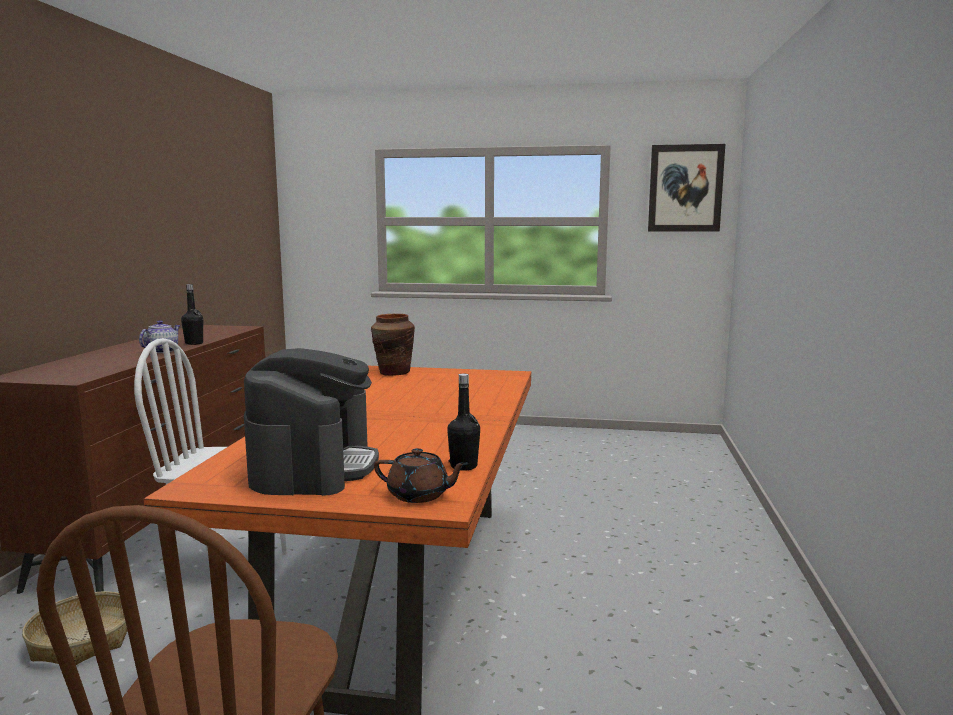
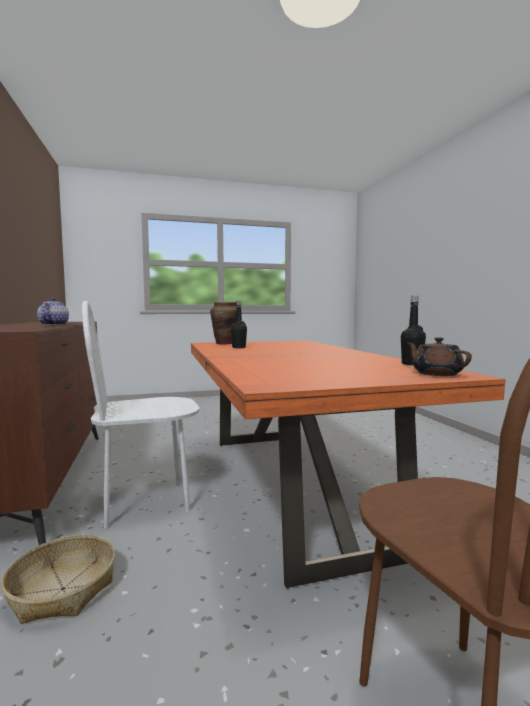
camera: 25 degrees left, 5 degrees down
(194, 343) = (68, 323): black bottle -> black bottle (239, 347)
(313, 467) = (322, 371): coffee machine -> none
(419, 495) = (436, 374): brown teapot -> brown teapot turned 105 degrees counterclockwise
(685, 188) = (330, 249): picture -> none

